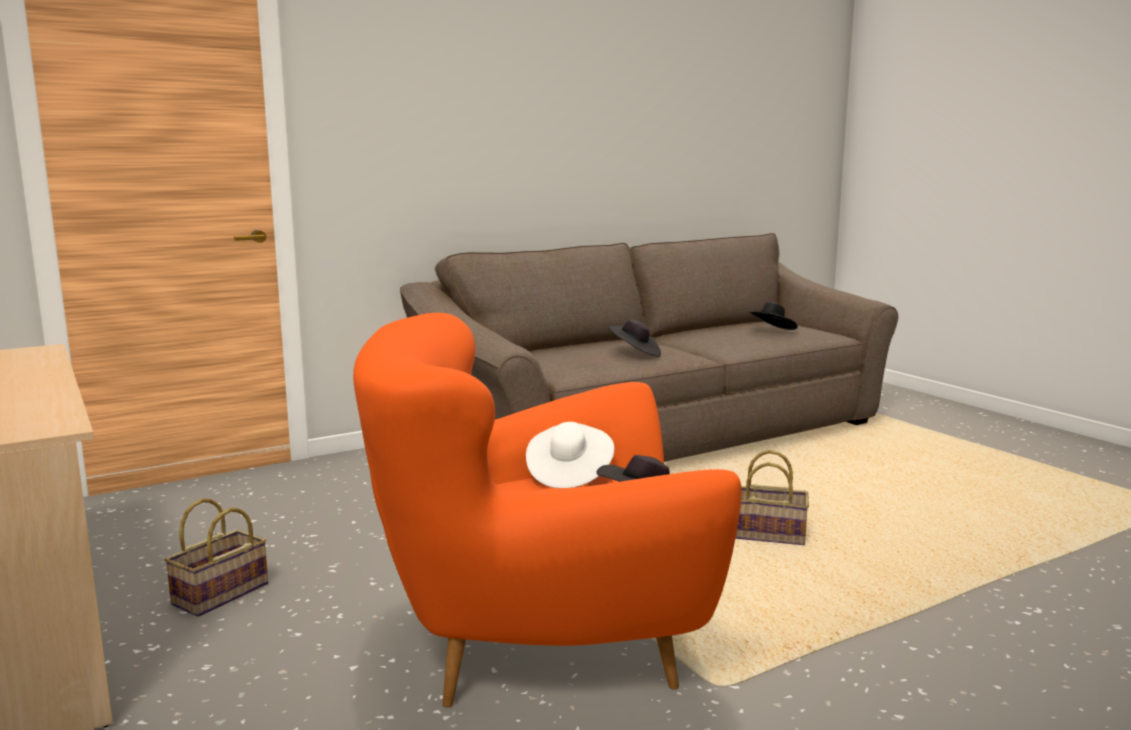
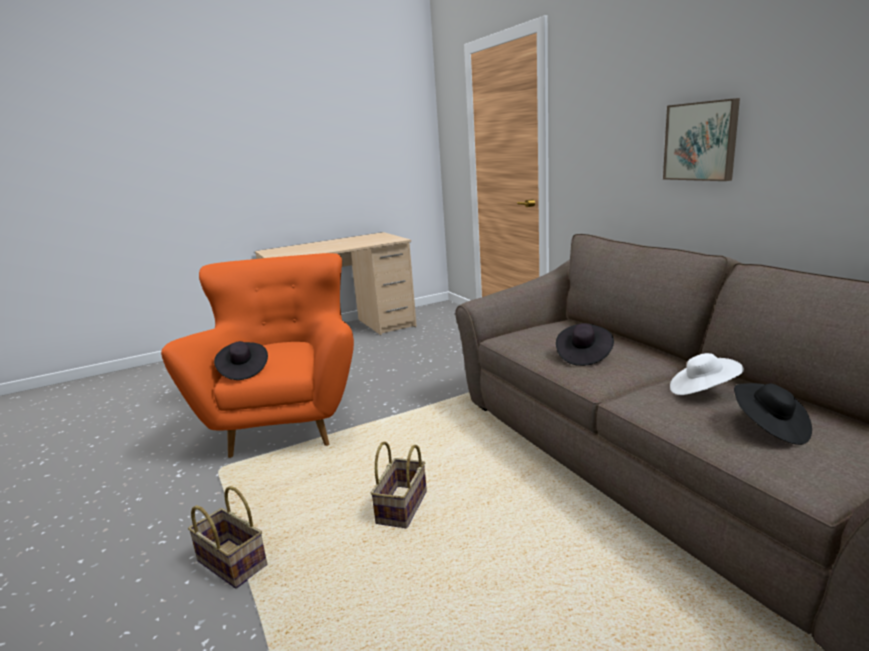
camera: 95 degrees right, 5 degrees up
(220, 595) = (370, 354): basket -> basket (229, 563)
(532, 146) = (701, 141): none -> picture
(569, 474) = (303, 353): white hat -> white hat (702, 391)

